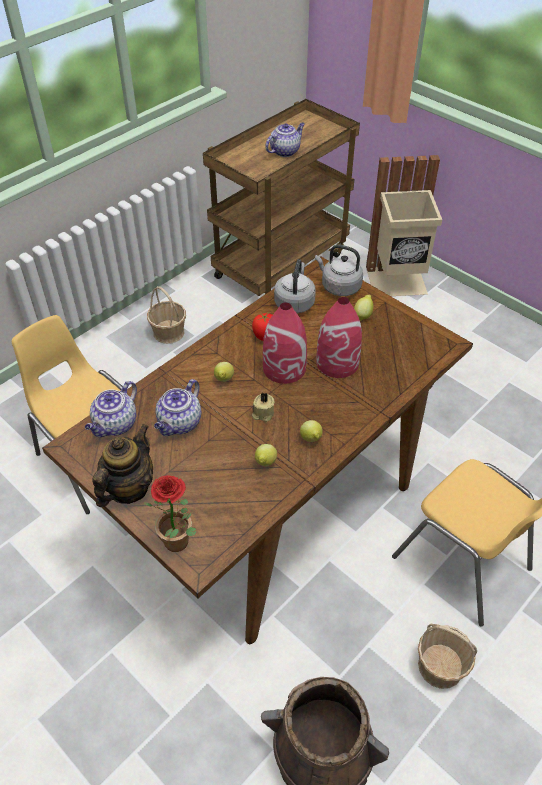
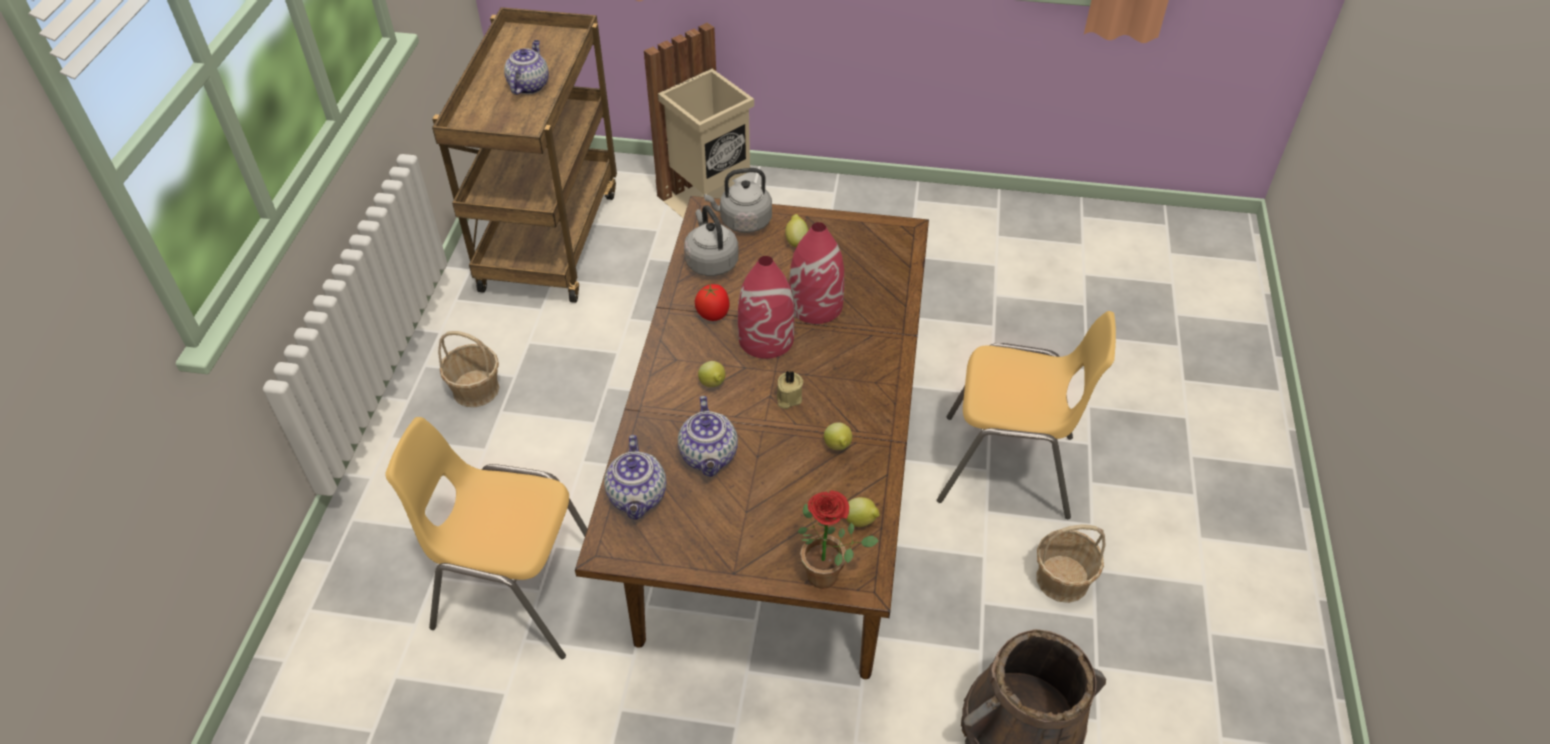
camera: 35 degrees left, 0 degrees up
(128, 488) = (719, 554): teapot -> none
(311, 439) = (861, 398): lemon -> lemon (861, 522)

